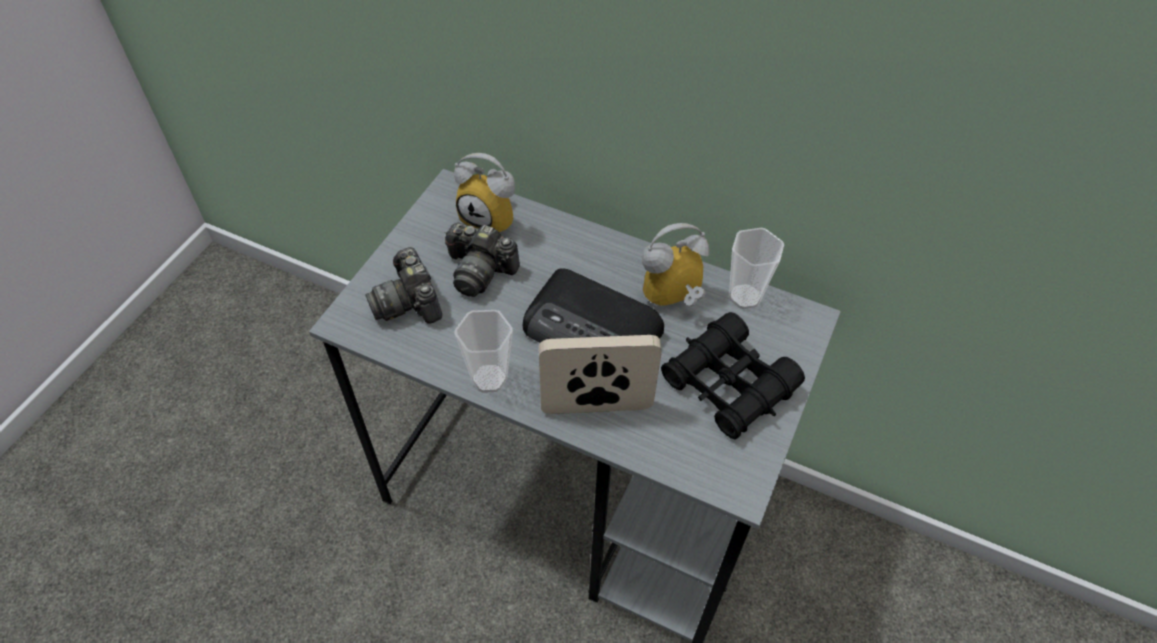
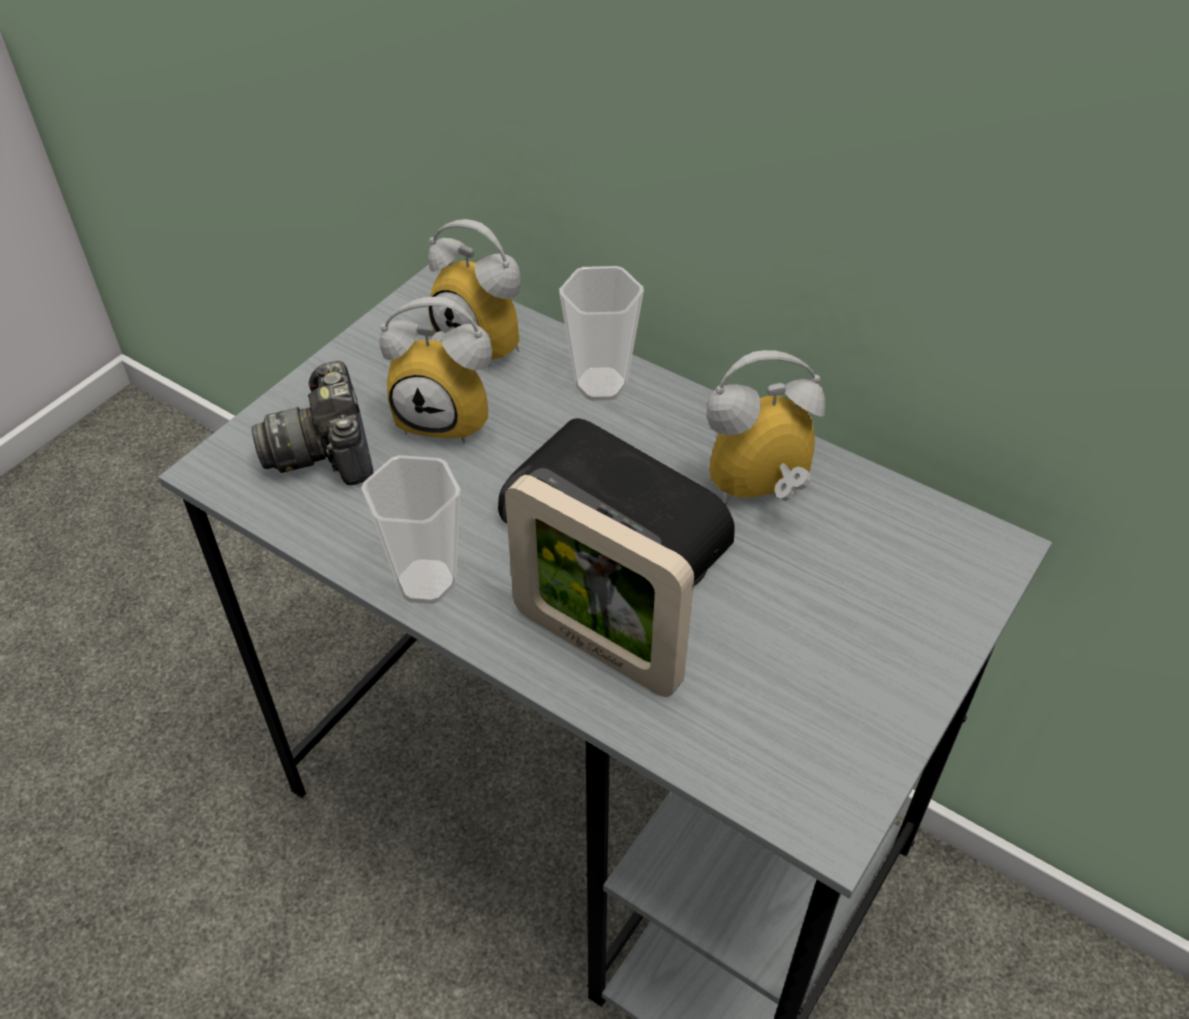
camera: 10 degrees right, 5 degrees down
(479, 271) = (450, 415): camera -> alarm clock
(596, 406) = (596, 648): picture frame -> picture frame turned 150 degrees counterclockwise
(728, 384) = (833, 639): black binoculars -> none
(744, 296) = (885, 501): cup -> cup (600, 384)

